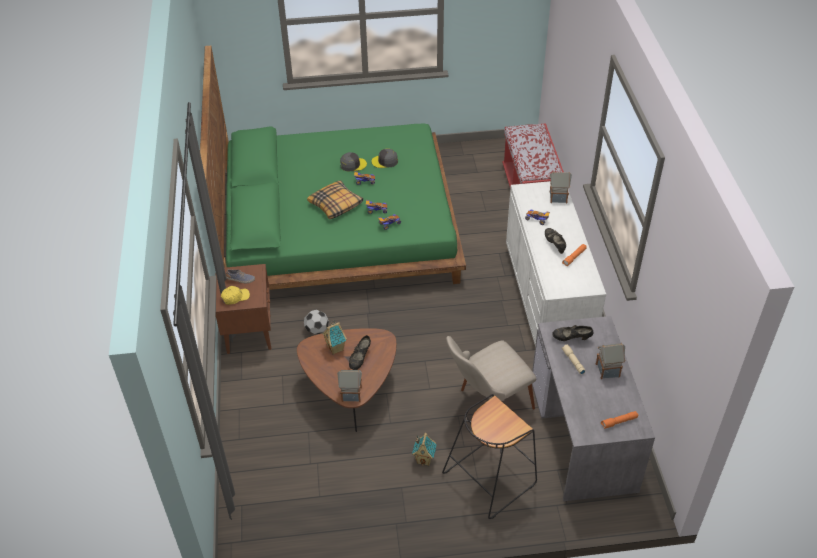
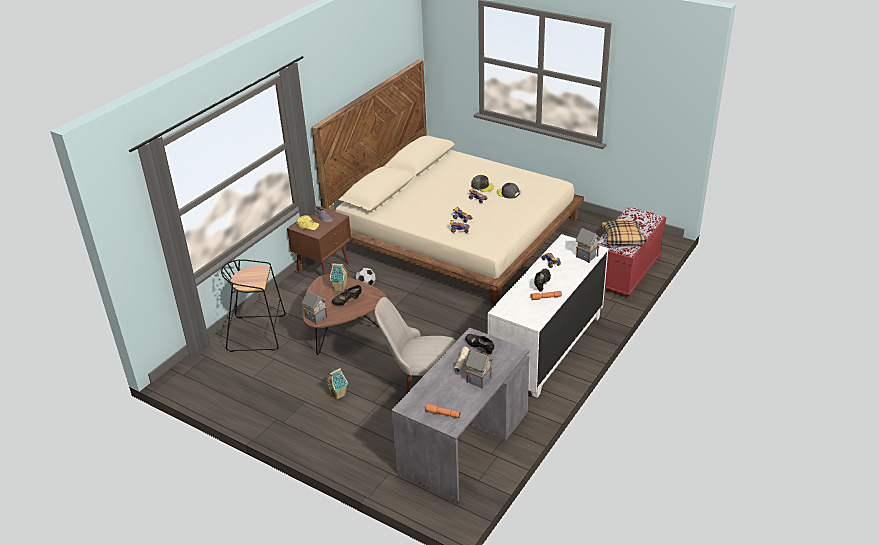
camera: 40 degrees right, 10 degrees down
(335, 205) = (440, 204): pillow -> pillow (623, 238)
(338, 225) = (456, 232): green bed -> beige bed
(489, 477) = (366, 429): black stool -> black stool (258, 333)

